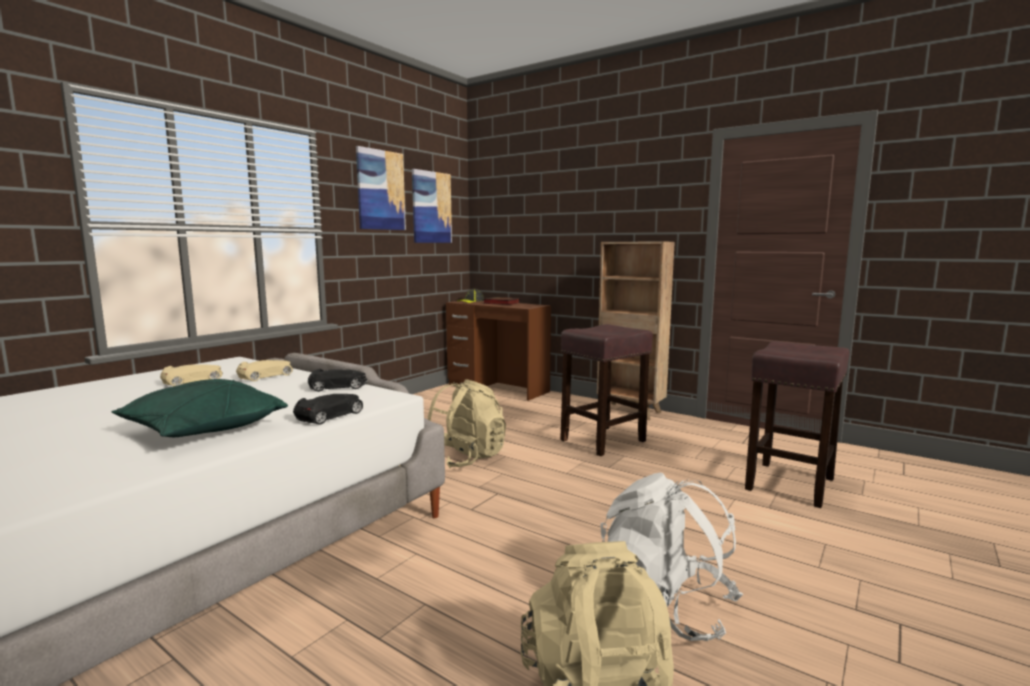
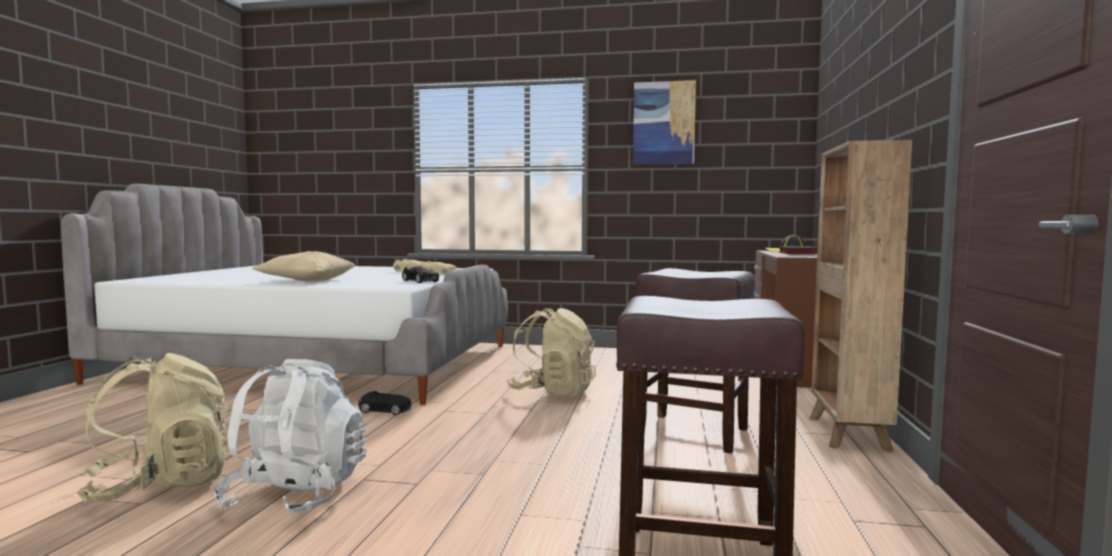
camera: 65 degrees right, 5 degrees down
(203, 430) = (306, 280): green pillow -> beige pillow
(330, 416) = (344, 286): black toy car -> black toy car (386, 410)
(431, 207) = (742, 135): picture -> none

